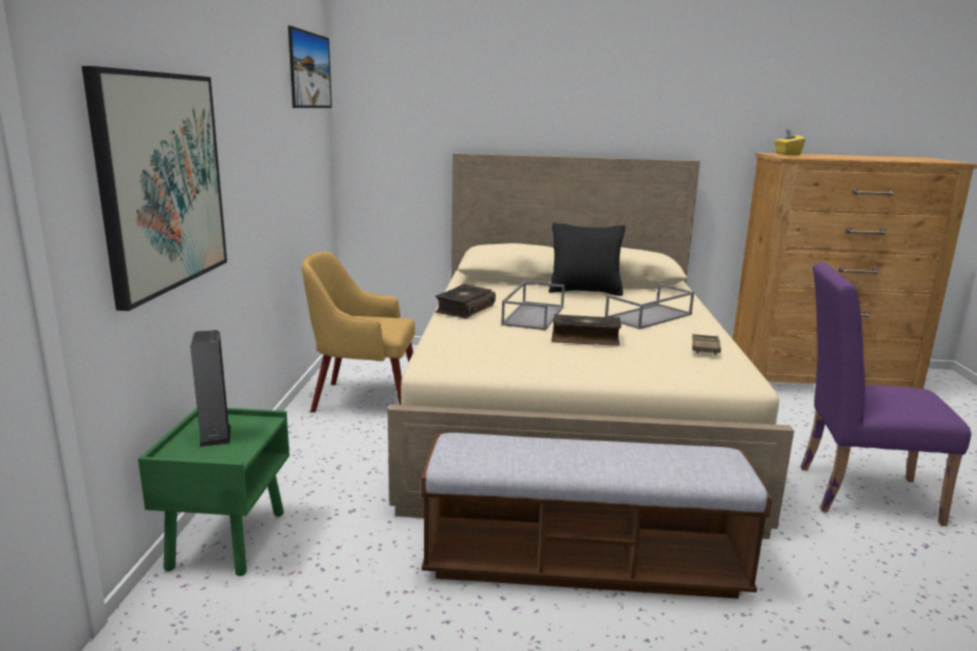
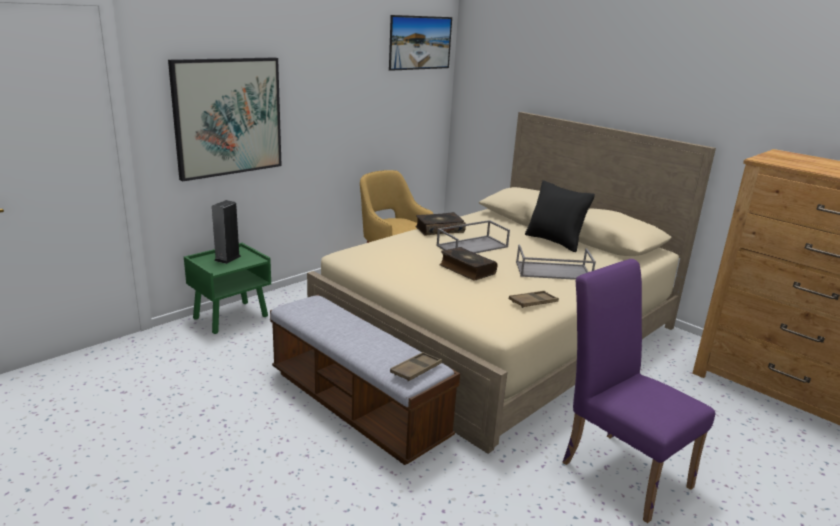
camera: 40 degrees right, 5 degrees up
(723, 463) = (416, 370): none -> brown tray
(787, 154) = (790, 156): yellow tissue box -> none

